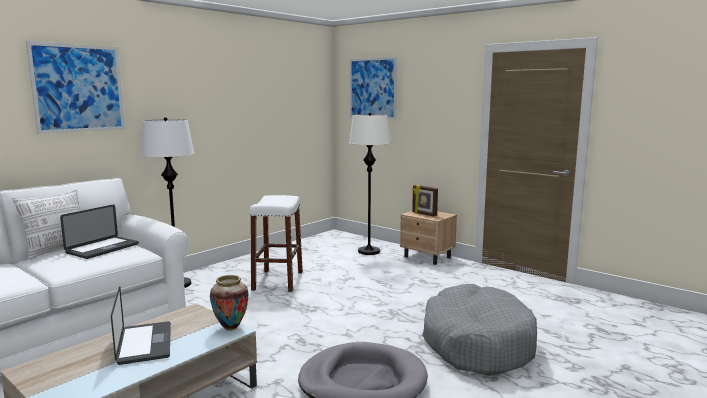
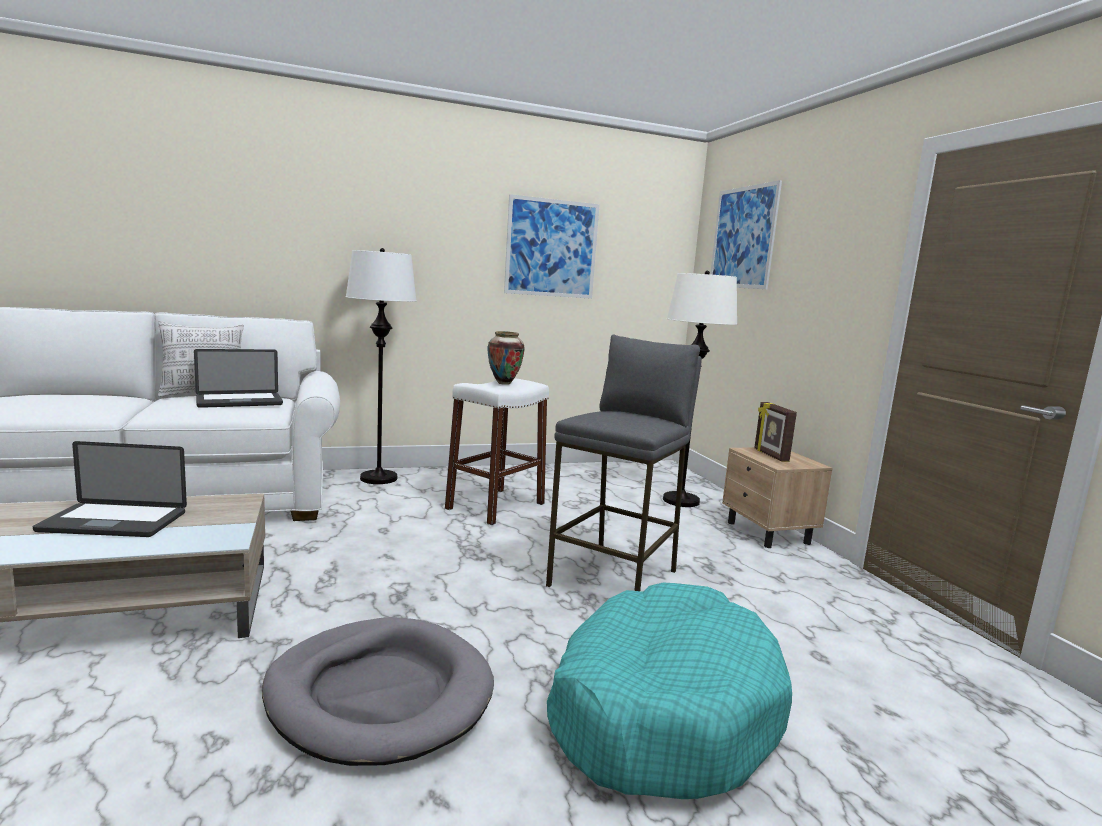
camera: 30 degrees right, 0 degrees up
(78, 88) = (282, 202): picture -> picture (551, 248)
(145, 344) = (113, 522): laptop -> laptop turned 75 degrees clockwise
(230, 328) = (230, 535): vase -> vase (504, 383)
(391, 299) = (615, 578): none -> grey stool
(477, 343) = (662, 710): grey dog bed -> turquoise dog bed

